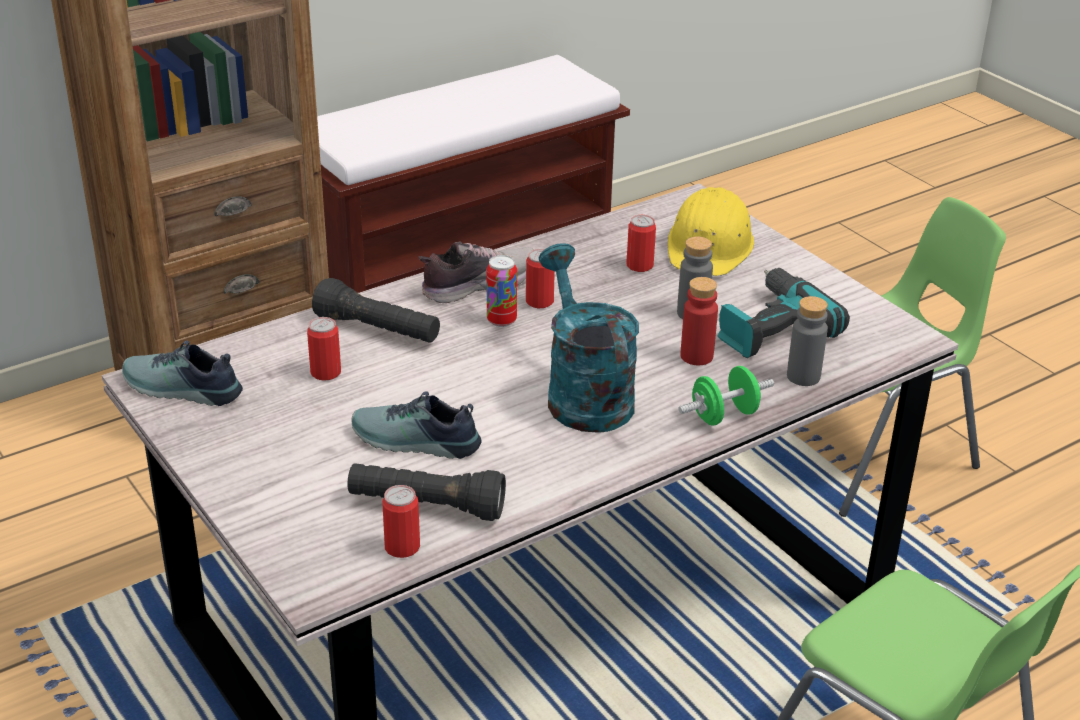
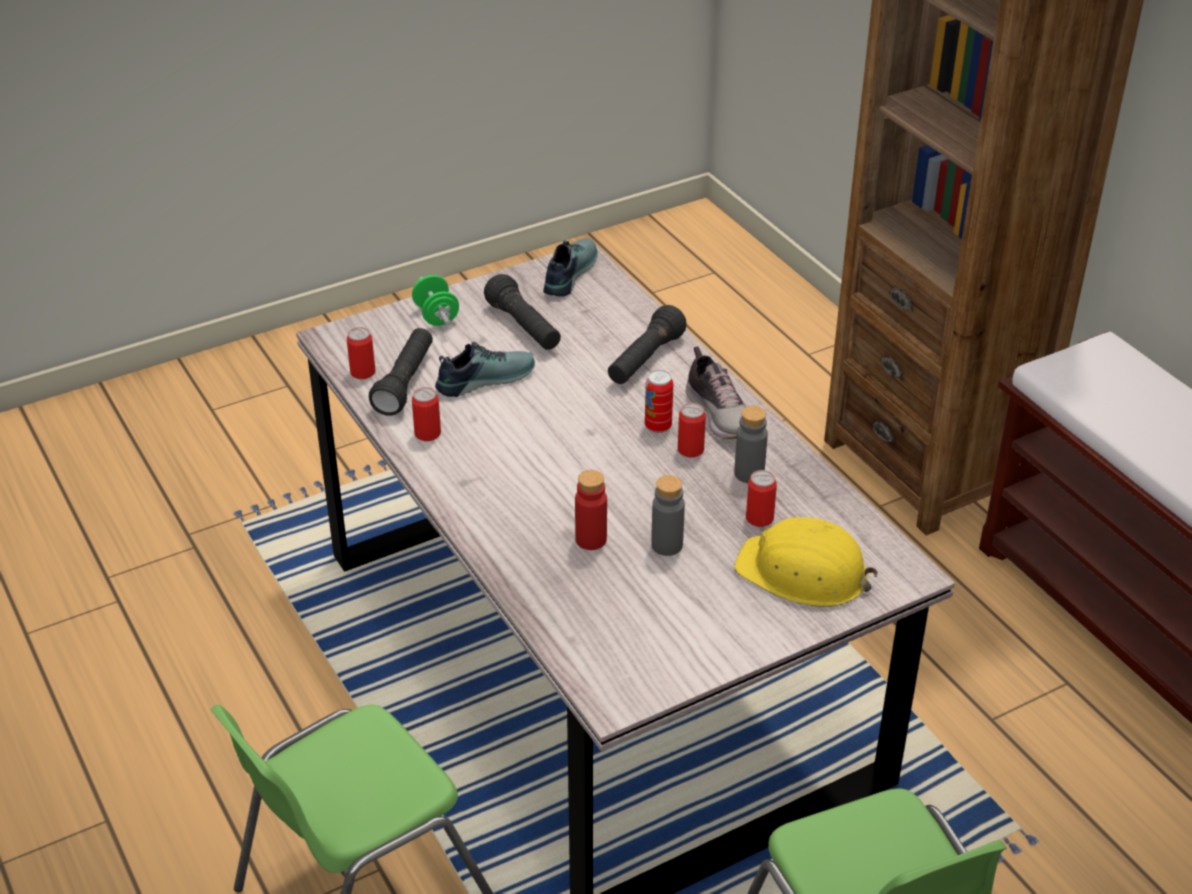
camera: 95 degrees right, 5 degrees up
(303, 418) = (524, 327): none -> black flashlight
(325, 372) = (584, 336): can -> can (427, 434)
(414, 442) = (484, 378): shoe -> shoe turned 45 degrees clockwise
(583, 394) = (538, 467): turquoise watering can -> none
(724, 415) = (494, 546): green dumbbell -> green dumbbell (436, 316)
(769, 327) = (640, 596): power drill -> none
(803, 376) = (550, 606): grey bottle -> grey bottle (749, 474)

